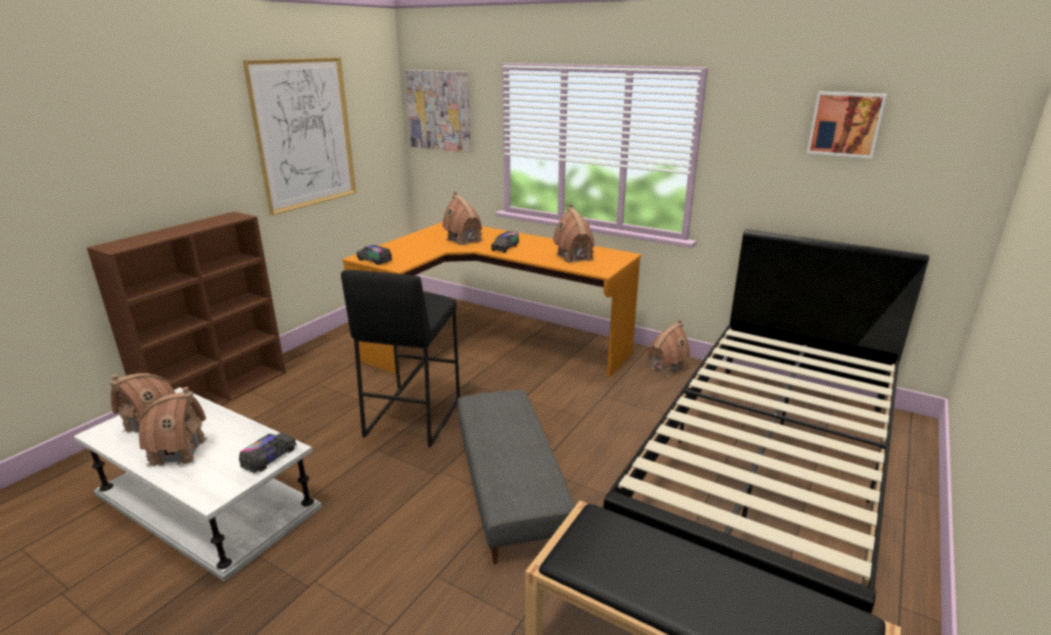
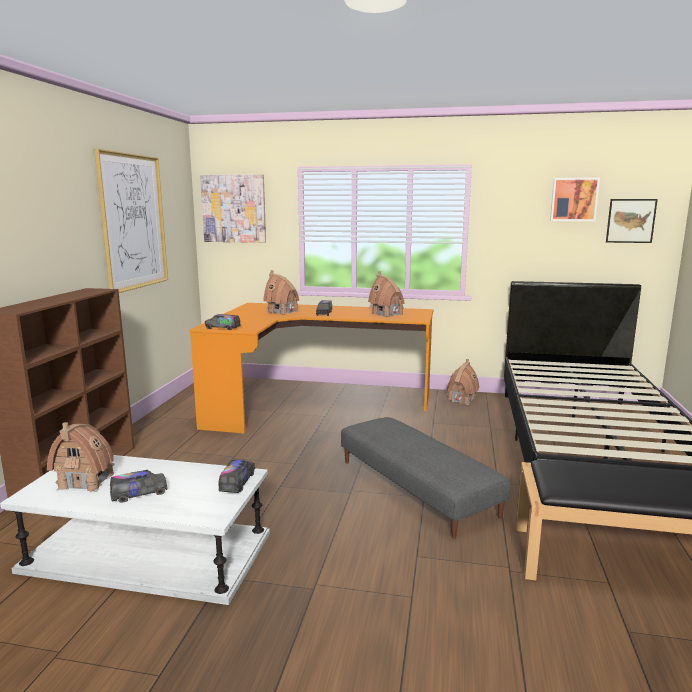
camera: 20 degrees left, 10 degrees down
(179, 452) = (139, 494): toy house -> toy truck
(412, 417) = (290, 459): black stool -> none
(930, 161) = (630, 221): none -> picture

